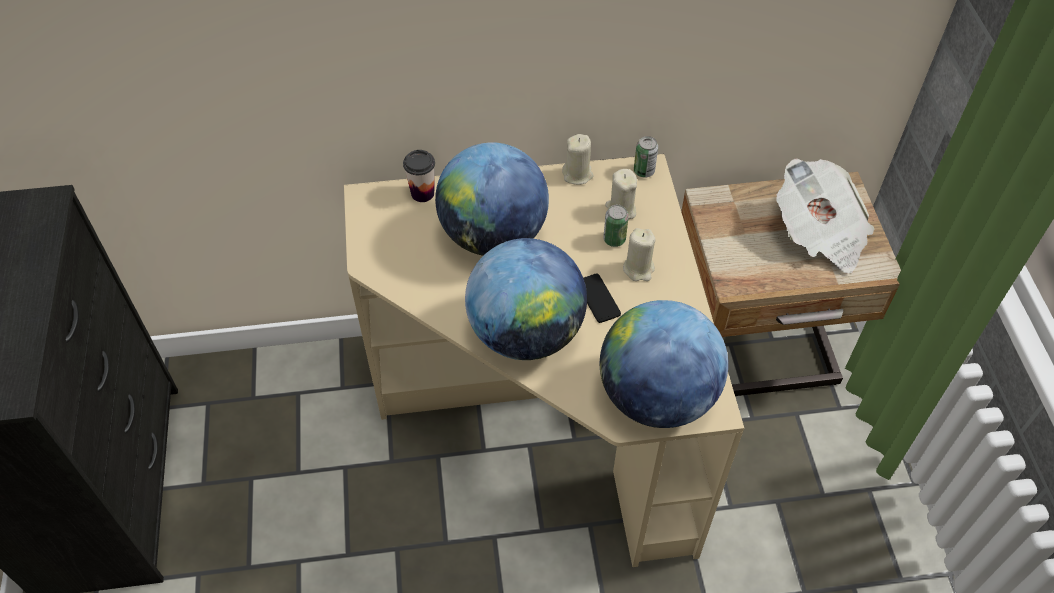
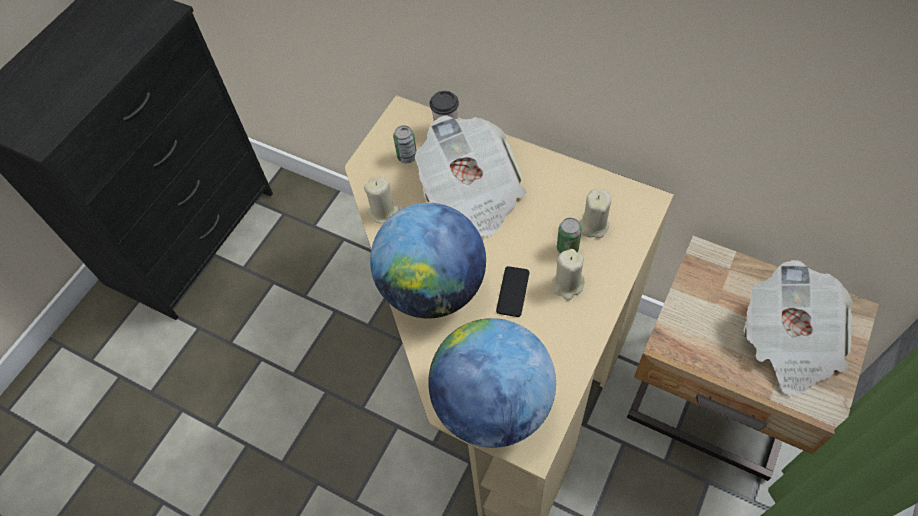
camera: 40 degrees right, 5 degrees up
(493, 235) = (472, 193): globe -> newspaper
(577, 174) = (582, 175): beige candle -> beige candle (383, 212)
(644, 171) = (642, 201): can -> can (407, 156)

